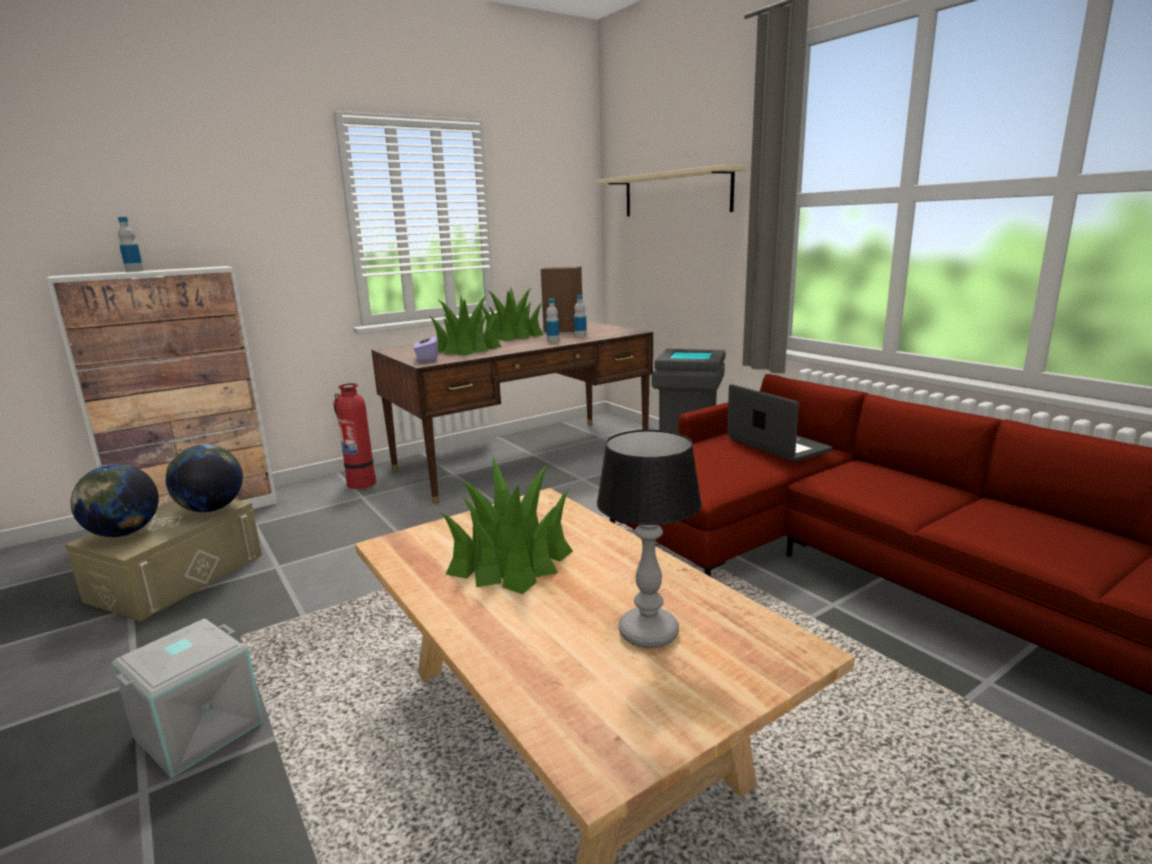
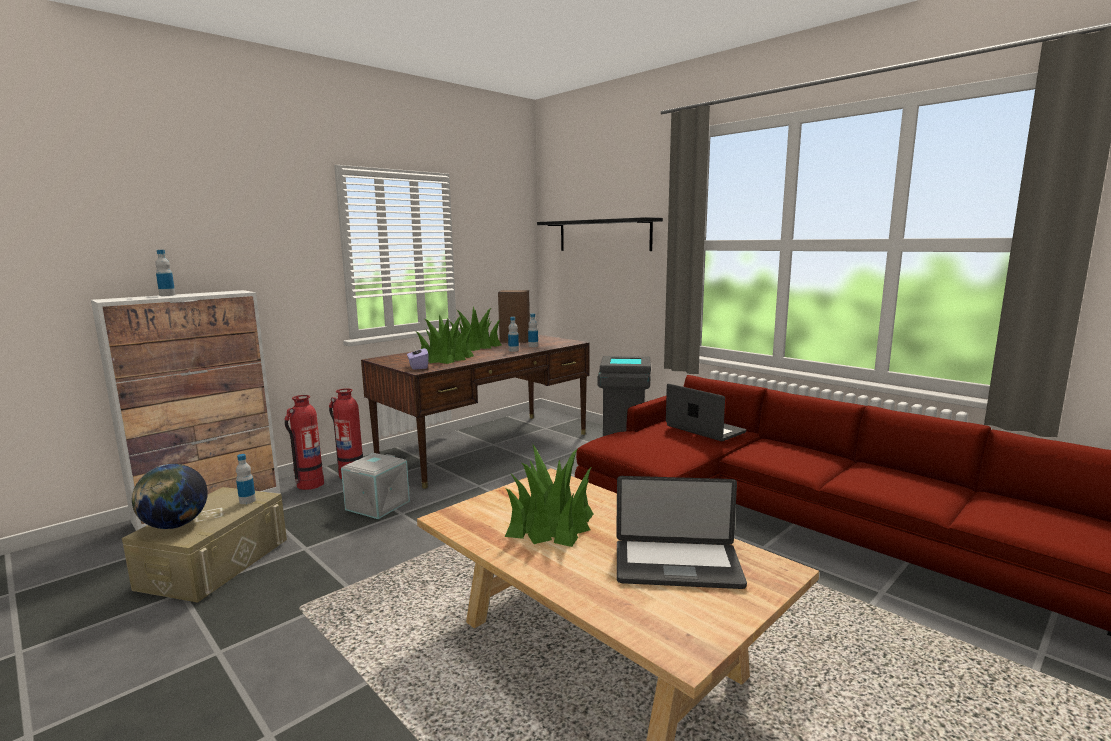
camera: 10 degrees left, 5 degrees down
(199, 730) = (296, 684): grey storage box -> grey storage box (378, 506)
(211, 509) = (247, 501): globe -> bottle
(312, 493) = (309, 484): none -> fire extinguisher
(649, 632) = (677, 566): table lamp -> laptop
(676, 194) = (603, 235): beige shelf -> black shelf

